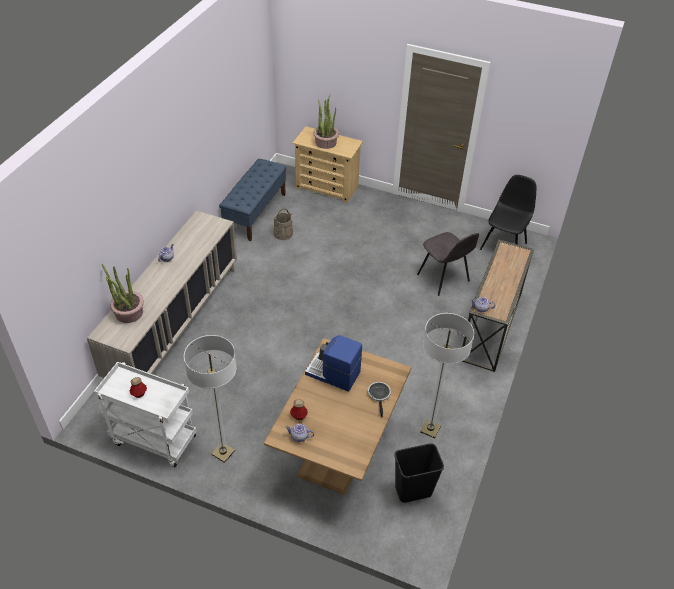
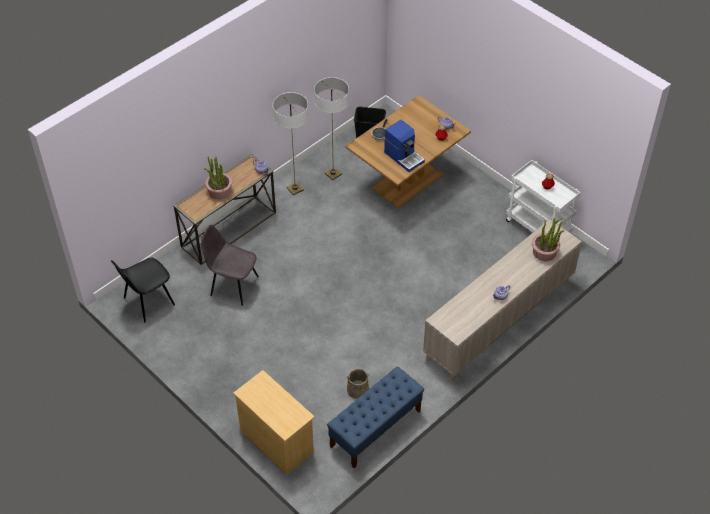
camera: 155 degrees left, 5 degrees up
(223, 452) = (489, 204): floor lamp -> floor lamp (295, 189)
(325, 142) = (276, 403): potted plant -> potted plant (219, 191)
(444, 279) = (233, 285): grey chair -> grey chair turned 60 degrees counterclockwise

